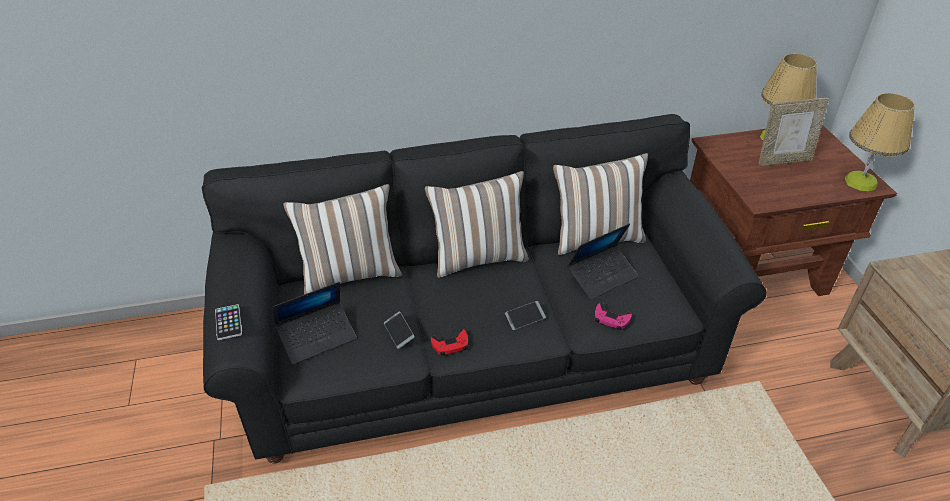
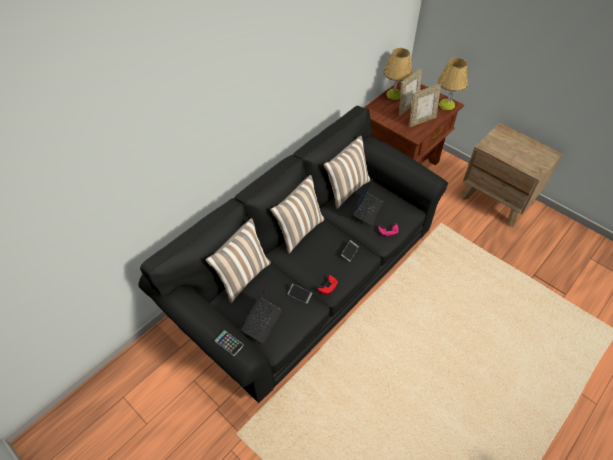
camera: 35 degrees left, 10 degrees up
(791, 186) = (421, 121): none -> picture frame

